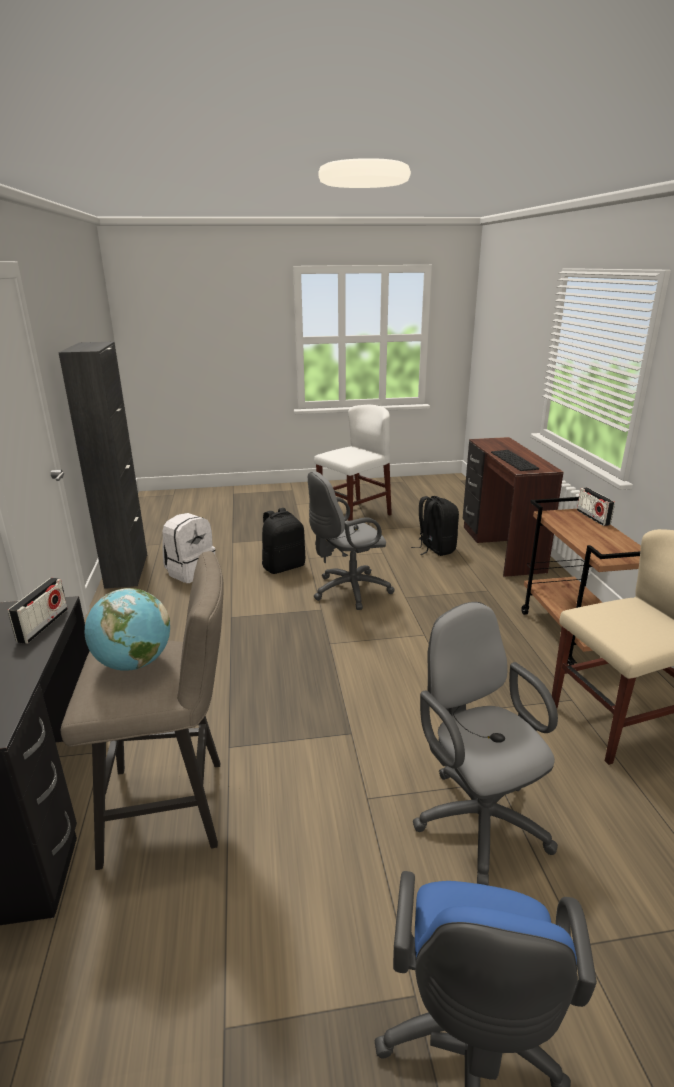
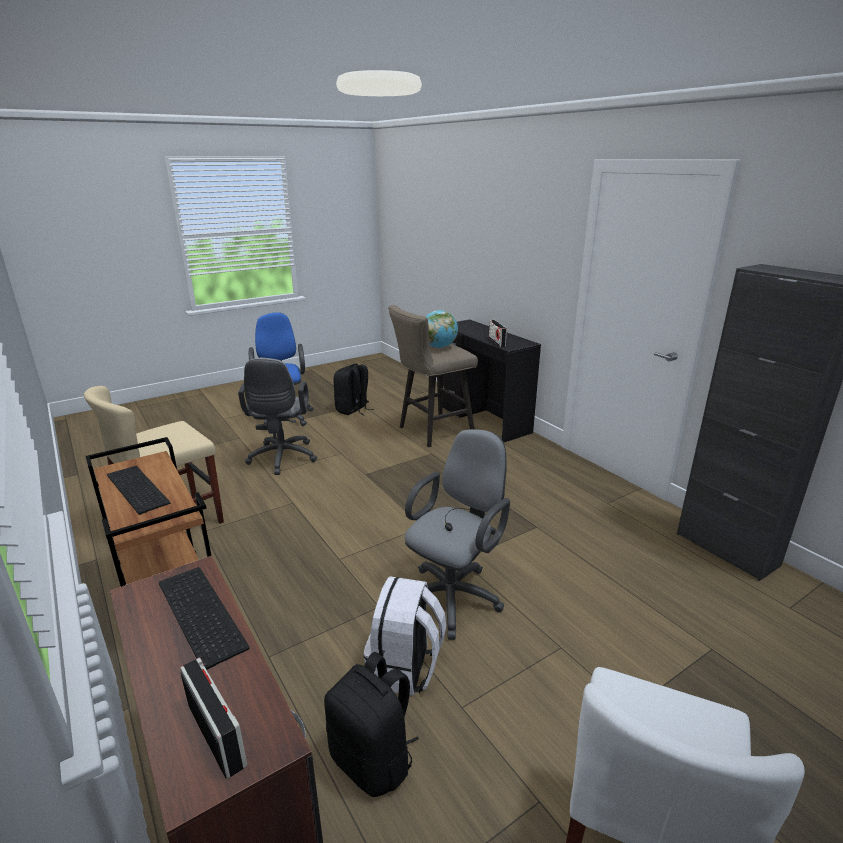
camera: 155 degrees right, 0 degrees up
(190, 571) = (663, 570): white backpack -> white backpack (405, 668)
(283, 566) = (572, 615): black backpack -> black backpack (353, 410)
(476, 816) = (282, 459): grey office chair -> grey office chair turned 45 degrees clockwise
(593, 517) = (121, 521): radio -> radio (217, 735)
(601, 535) = (135, 489): none -> keyboard

